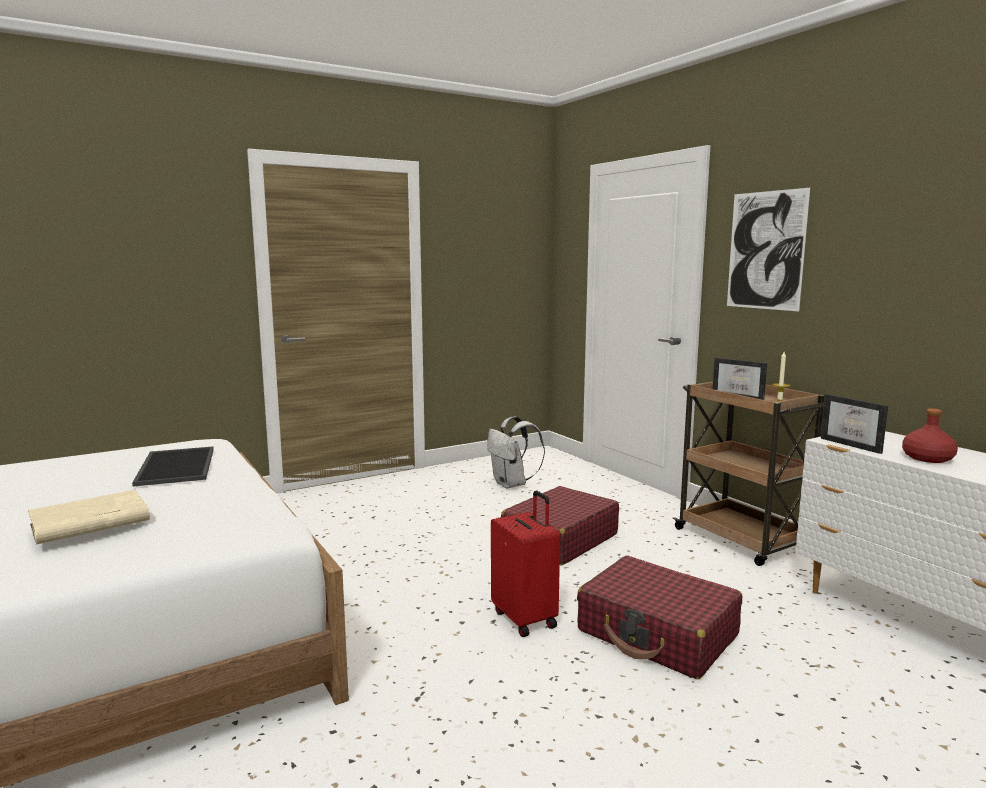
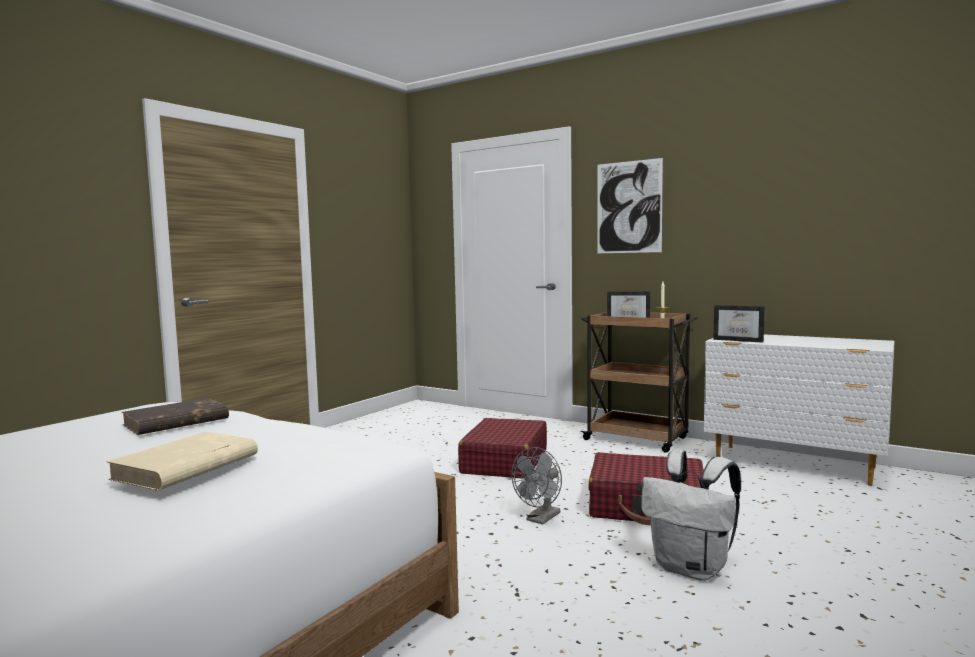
camera: 25 degrees left, 5 degrees down
(174, 466) = (175, 422): tray -> brown book
(512, 484) = (418, 431): white backpack -> white backpack (692, 568)
(526, 618) = (540, 519): red suitcase -> grey fan
(927, 458) = (791, 341): red bottle -> none

